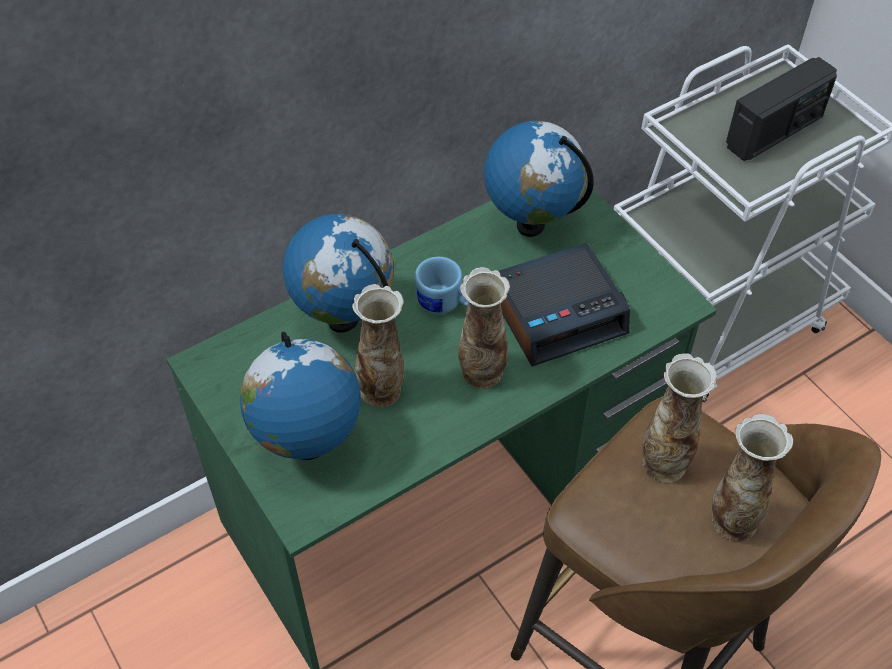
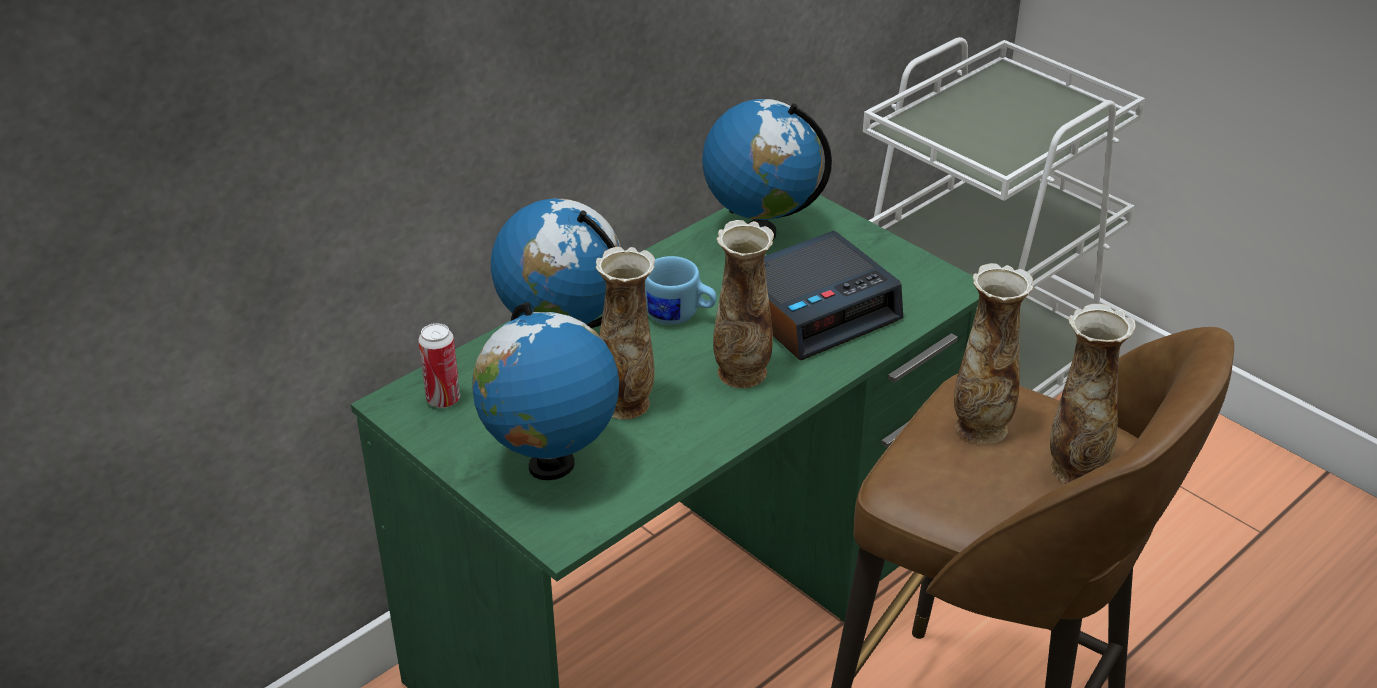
camera: 10 degrees left, 15 degrees down
(238, 365) = (443, 399): none -> can
(775, 132) = (1012, 120): radio -> none

